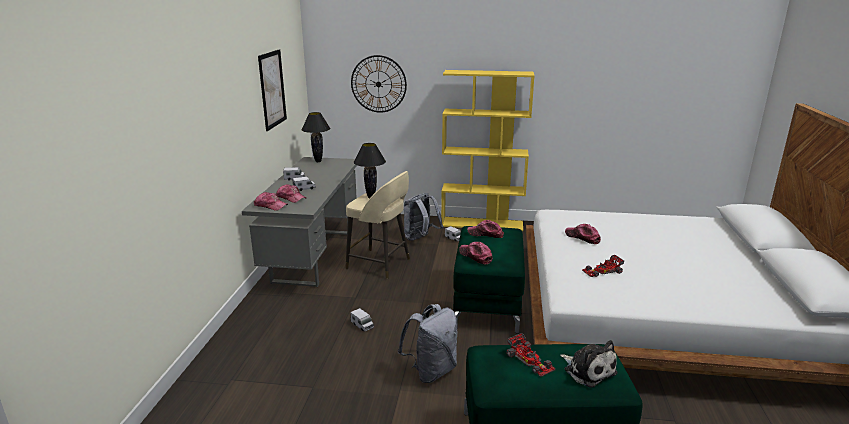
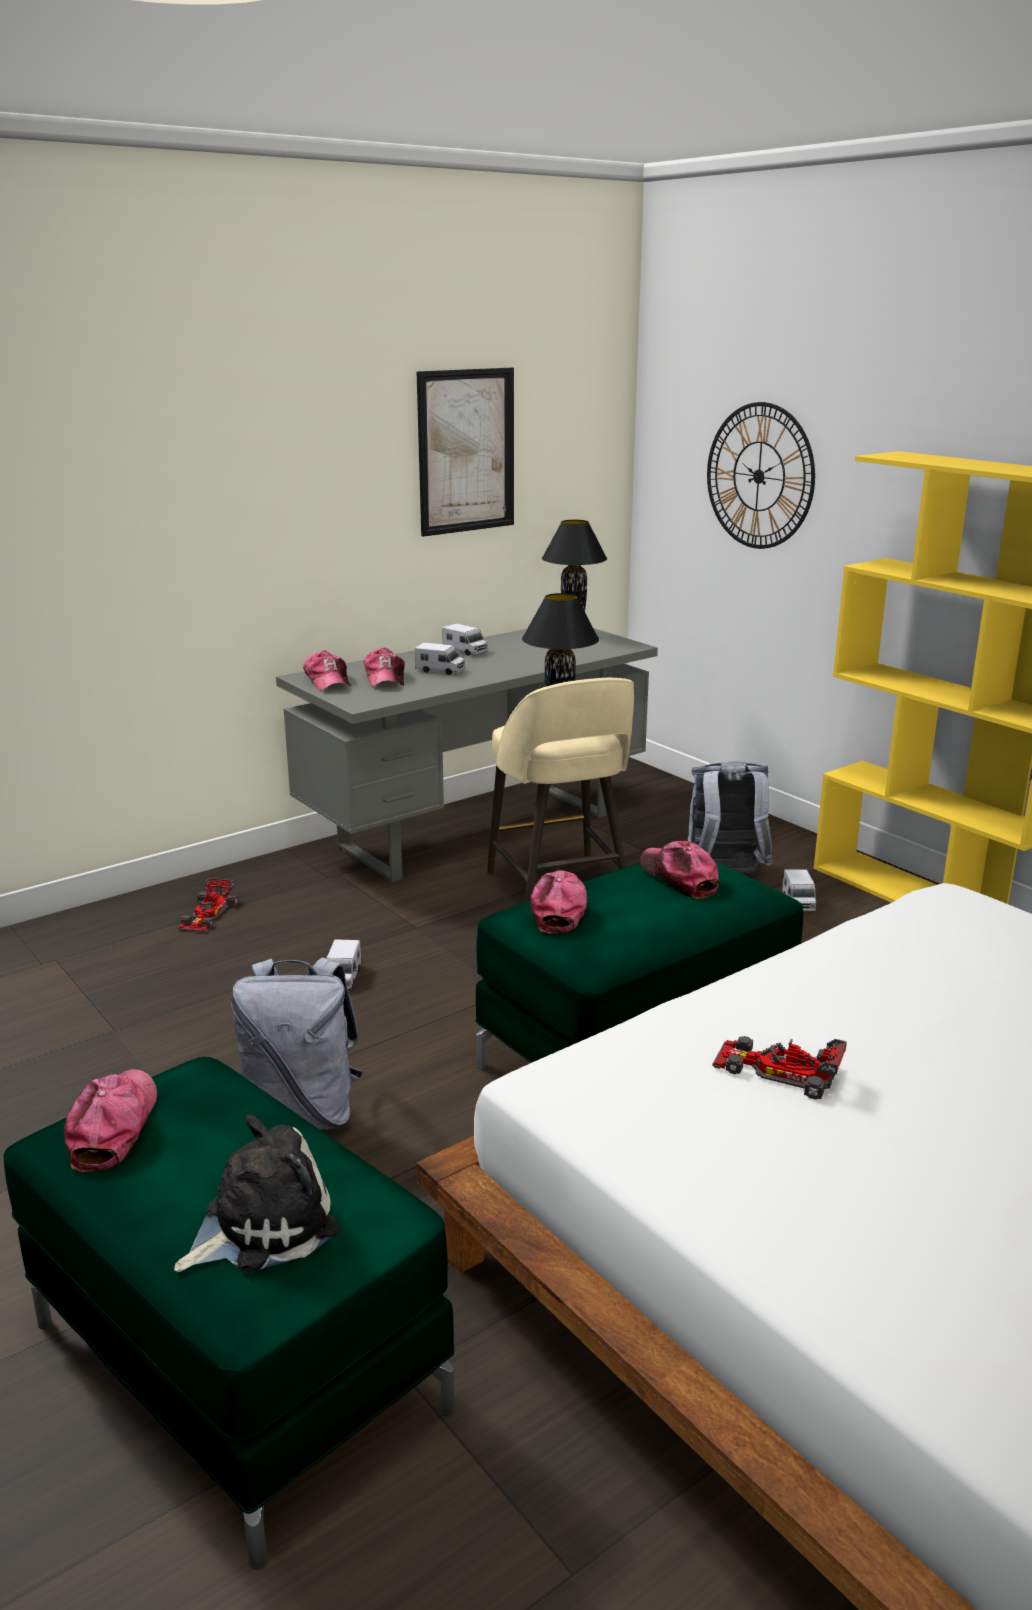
camera: 45 degrees right, 0 degrees up
(530, 360) = (213, 1135): toy car -> toy car (208, 914)
(582, 237) = (902, 980): cap -> cap (113, 1127)
(588, 370) = (262, 1225): plush toy -> plush toy turned 135 degrees counterclockwise

